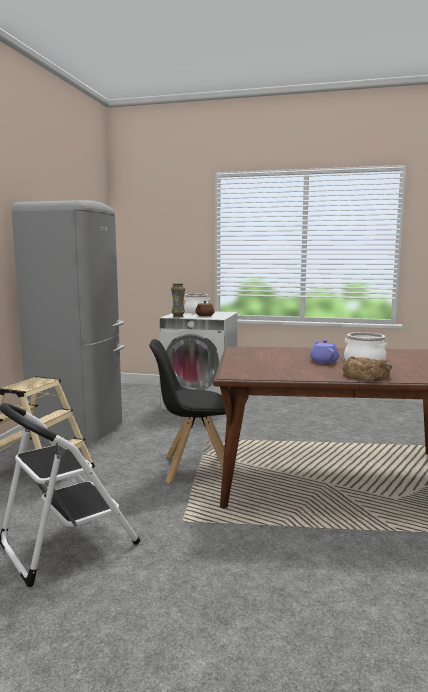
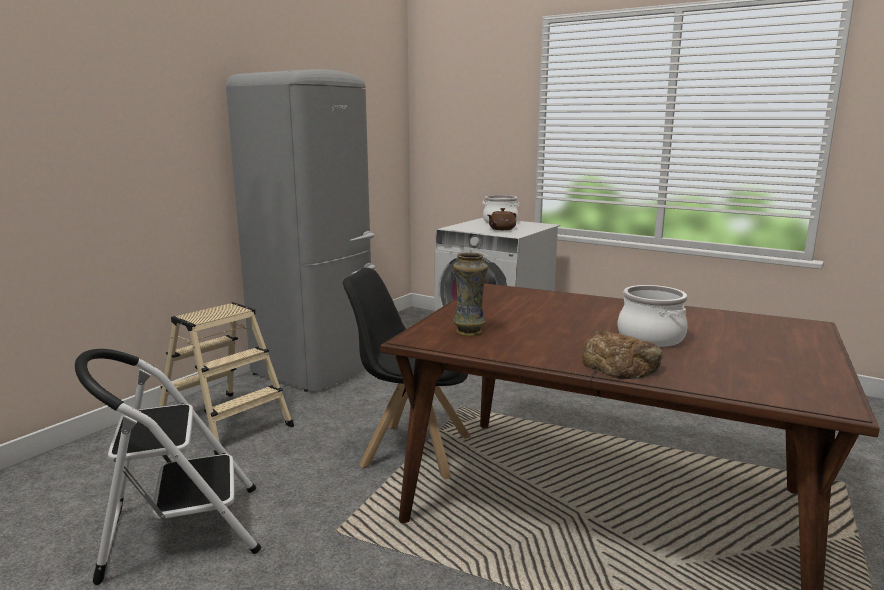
camera: 20 degrees right, 5 degrees up
(178, 316) = (463, 229): vase -> vase (469, 332)
(323, 361) = (588, 326): purple teapot -> none

